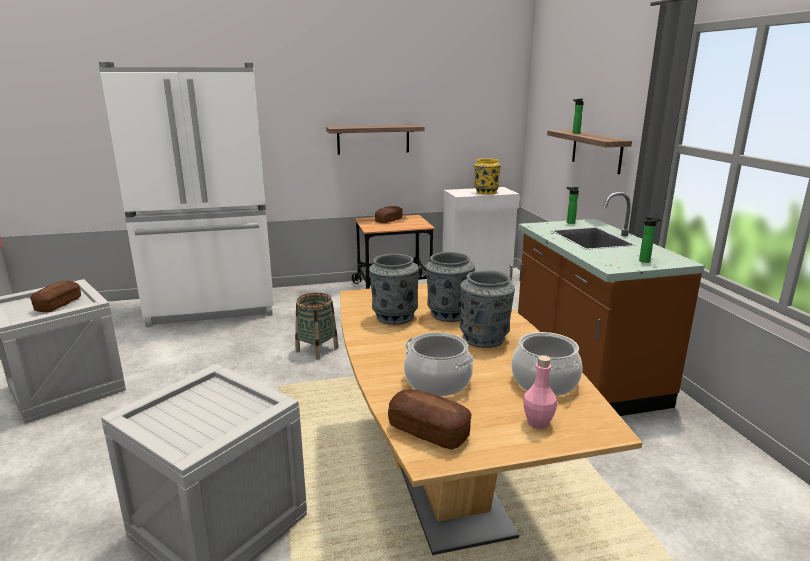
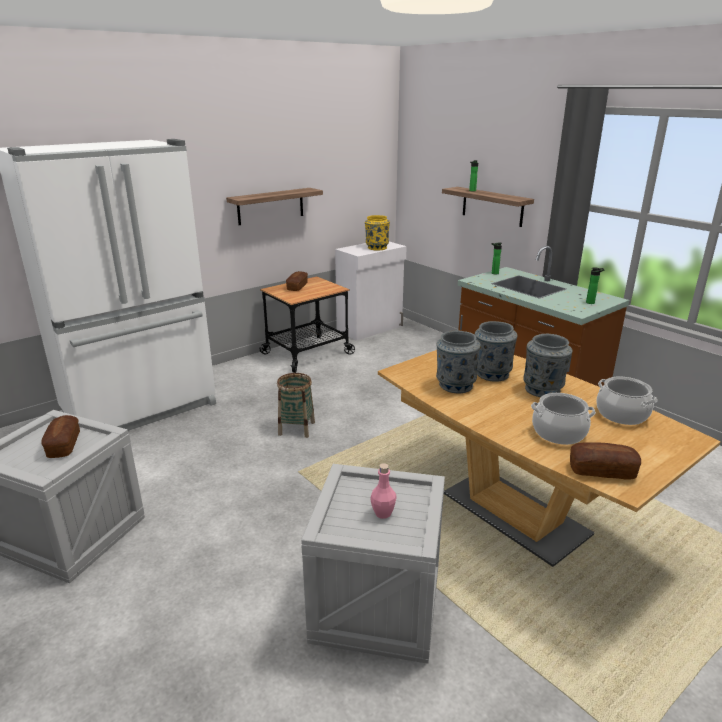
camera: 25 degrees left, 5 degrees up
(538, 423) = (654, 445): pink bottle -> pink bottle (383, 513)

